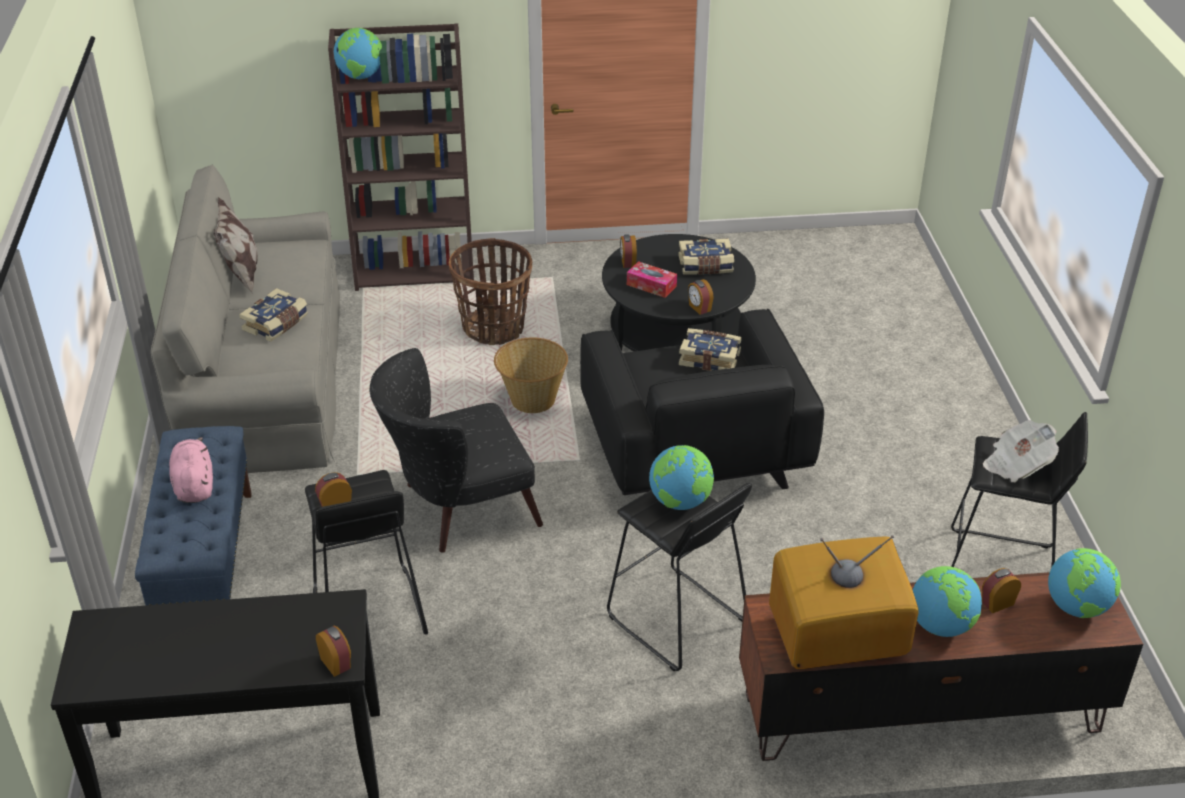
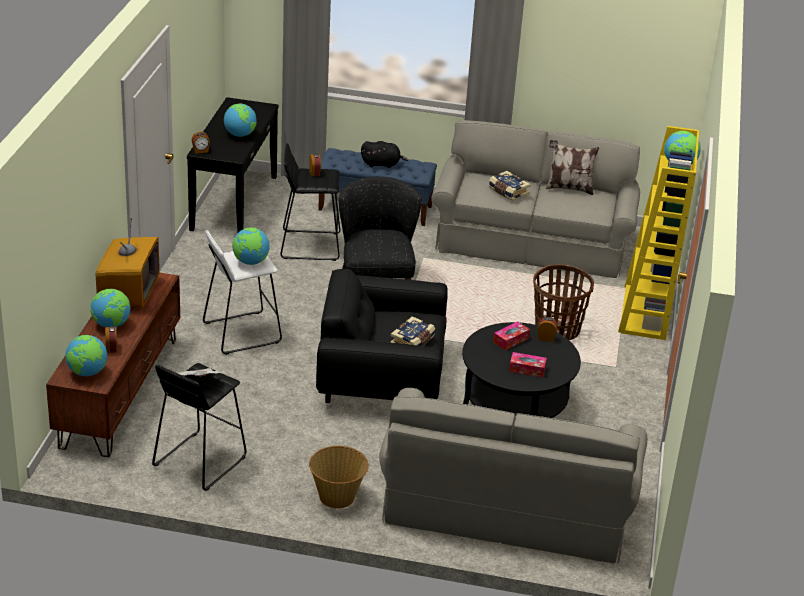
camera: 105 degrees right, 5 degrees down
(194, 485) = (382, 164): pink plush toy -> black plush toy
(240, 626) = (240, 135): none -> globe
(415, 269) = (645, 313): brown bookcase -> yellow bookcase
(532, 400) = (467, 328): basket -> basket (337, 496)
(677, 620) = (241, 332): black stool -> white stool
(699, 308) = (473, 352): alarm clock -> none
(705, 266) = (527, 369): book -> tissue box
(870, 315) = (506, 506): none -> grey sofa

